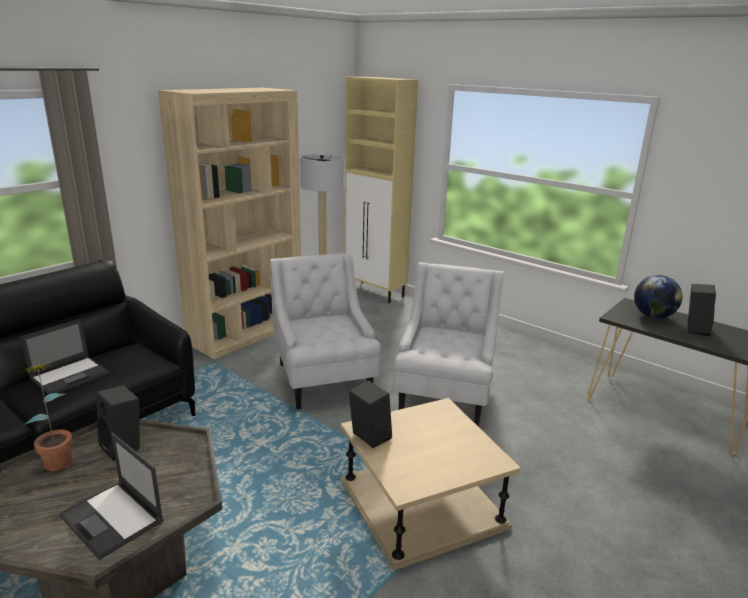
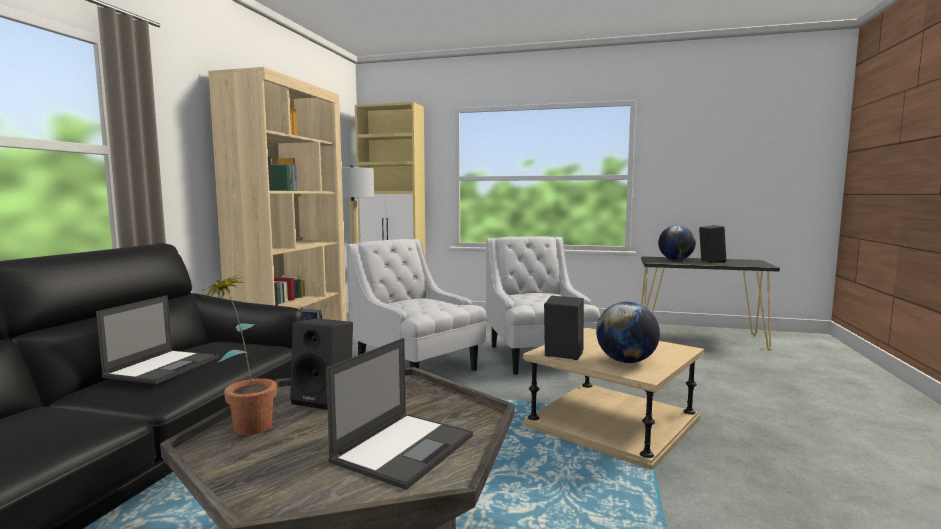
camera: 25 degrees left, 15 degrees down
(113, 519) = (404, 448): laptop -> laptop turned 75 degrees counterclockwise
(414, 464) = (626, 361): none -> globe

